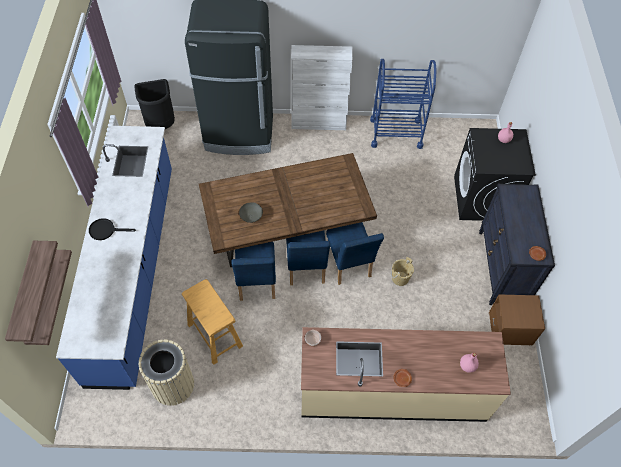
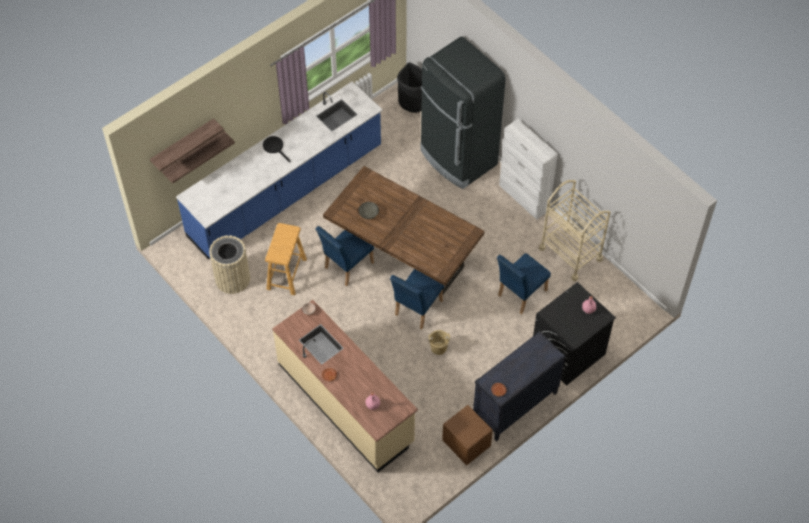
camera: 50 degrees right, 0 degrees up
(305, 269) = (387, 286): blue chair -> blue chair (519, 295)
(396, 133) = (570, 253): blue cart -> beige cart

